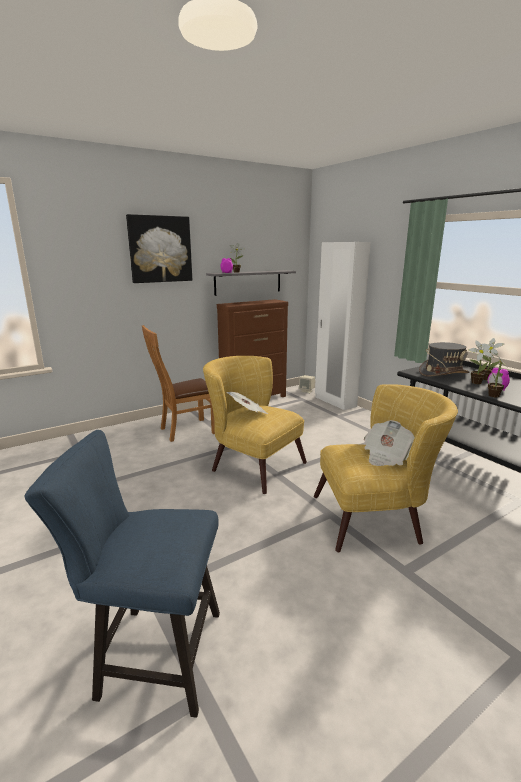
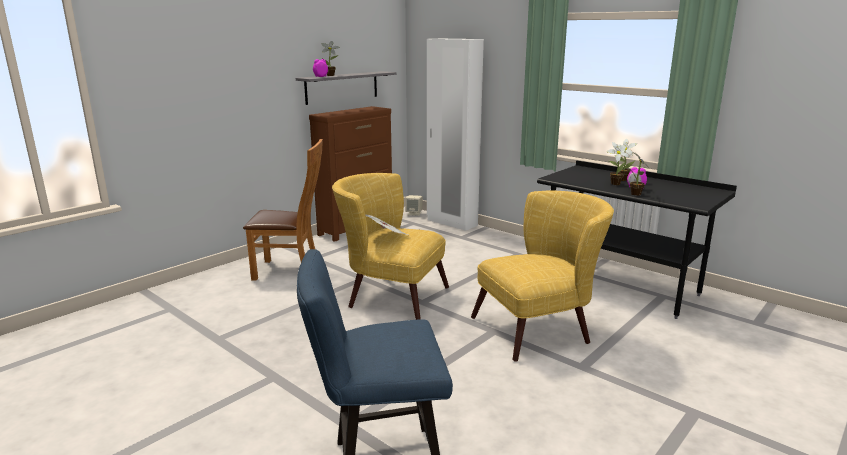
camera: 15 degrees left, 0 degrees up
(160, 249) = (243, 50): picture -> none
(184, 430) = (291, 270): brown chair -> brown chair turned 135 degrees counterclockwise
(386, 456) = (548, 261): newspaper -> none
(443, 373) = (581, 177): grey hat -> none

